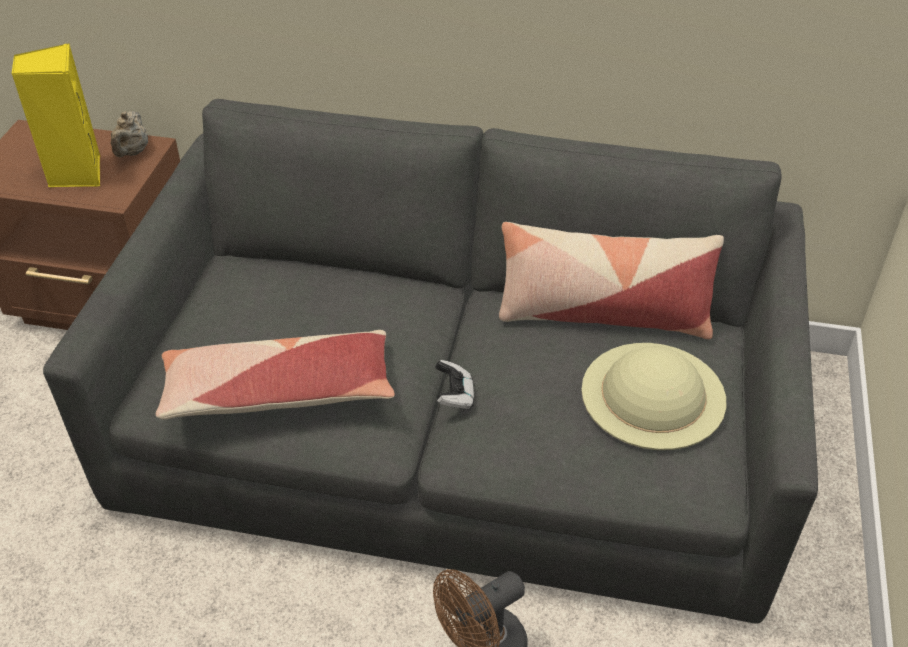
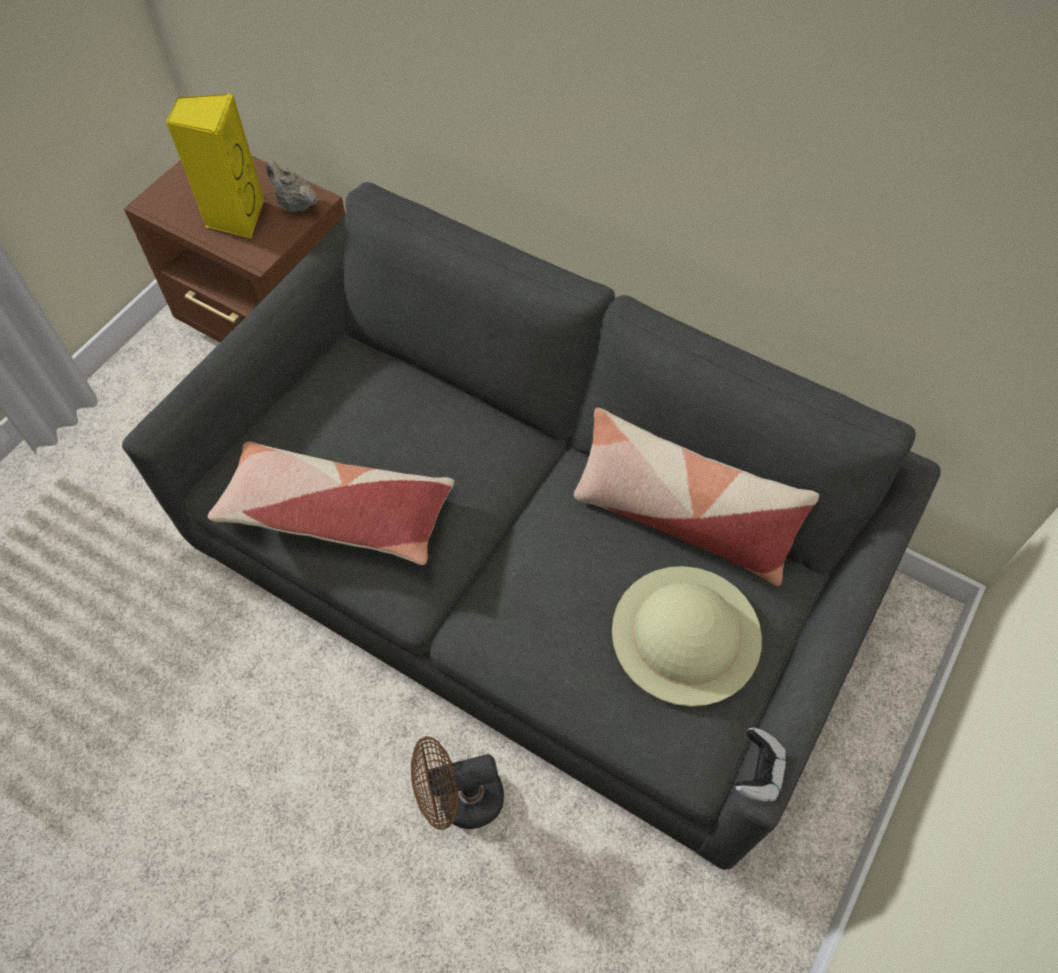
camera: 20 degrees right, 15 degrees up
(132, 152) = (295, 204): beige teapot -> beige teapot turned 105 degrees clockwise
(454, 396) = (496, 569): game controller -> game controller (758, 771)

